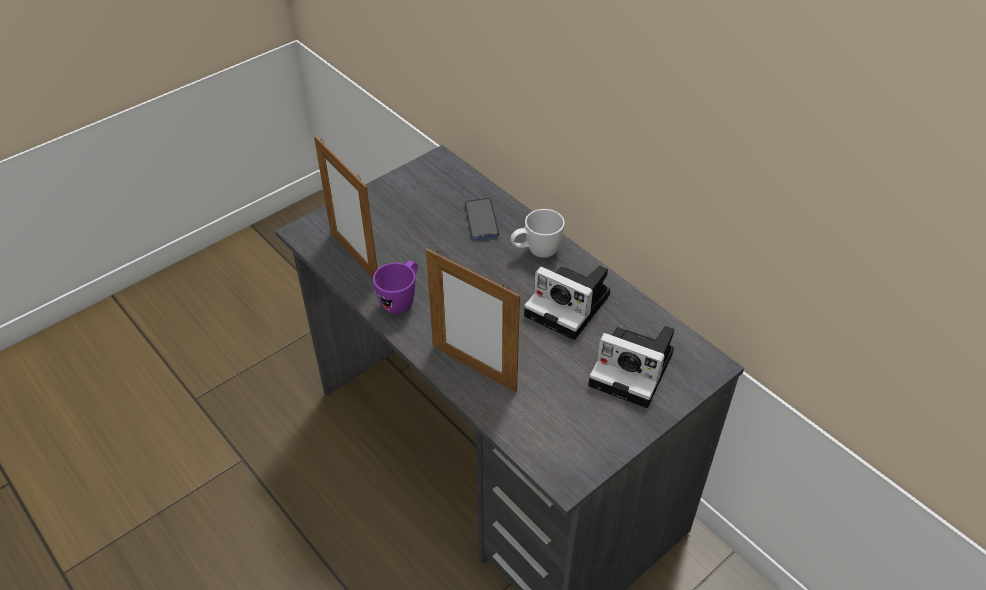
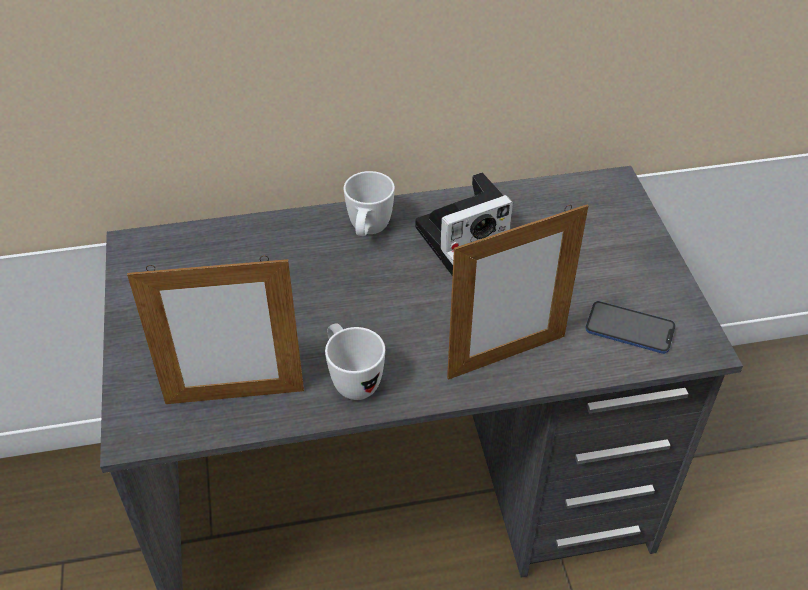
camera: 60 degrees left, 0 degrees up
(401, 301) = (351, 379): purple mug -> white mug
(481, 220) = (276, 253): phone -> phone (629, 329)
(635, 369) = (589, 234): camera -> none

